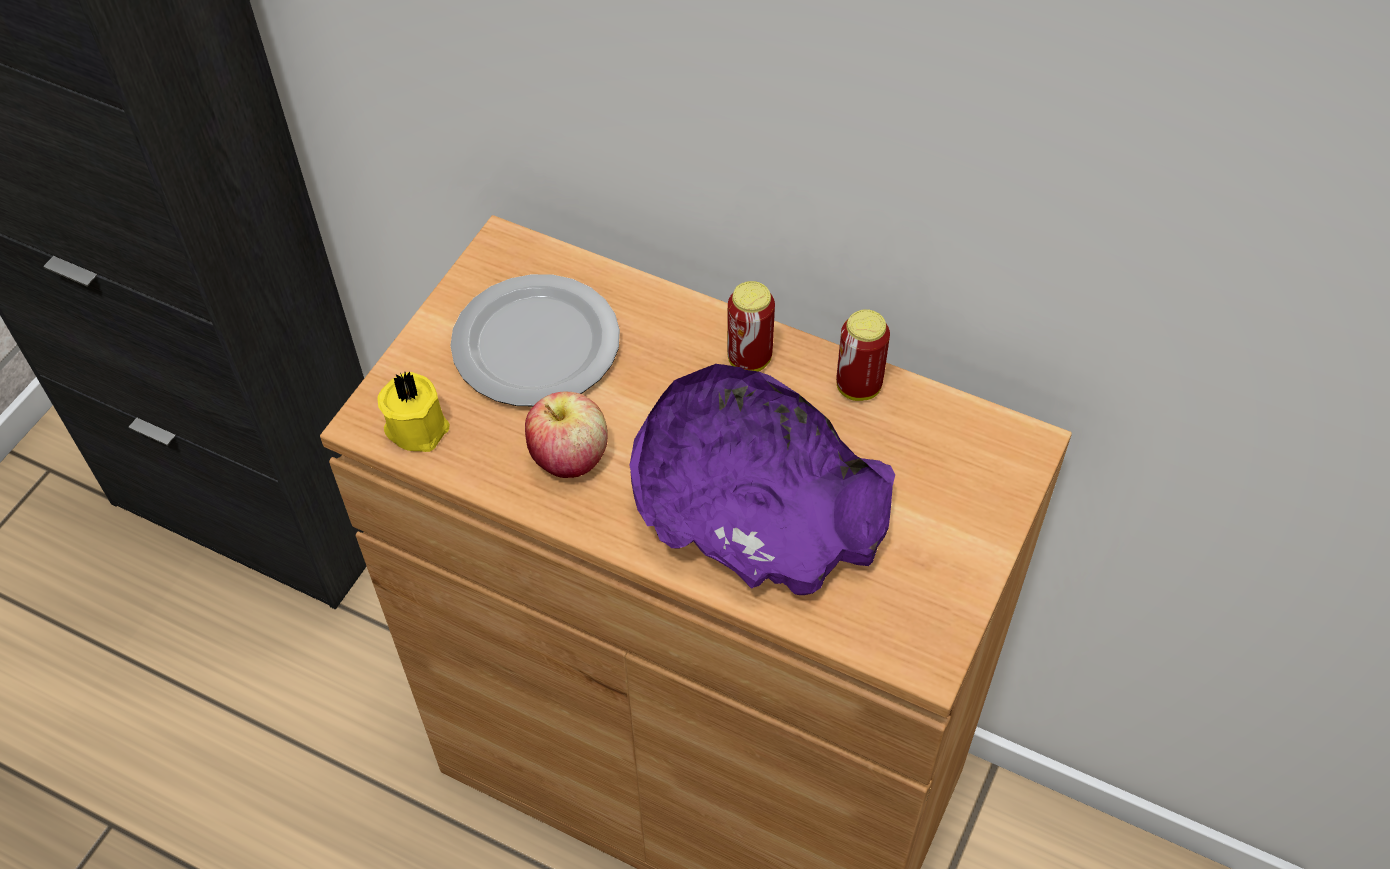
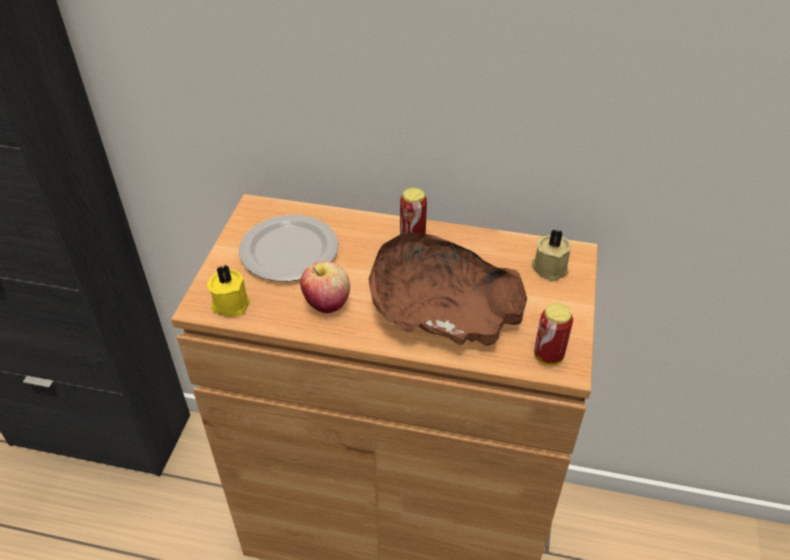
camera: 15 degrees left, 10 degrees down
(755, 505) = (442, 308): purple bowl -> brown bowl
(858, 387) = (477, 241): can -> can (548, 356)
(968, 463) = (550, 267): none -> beige candle

